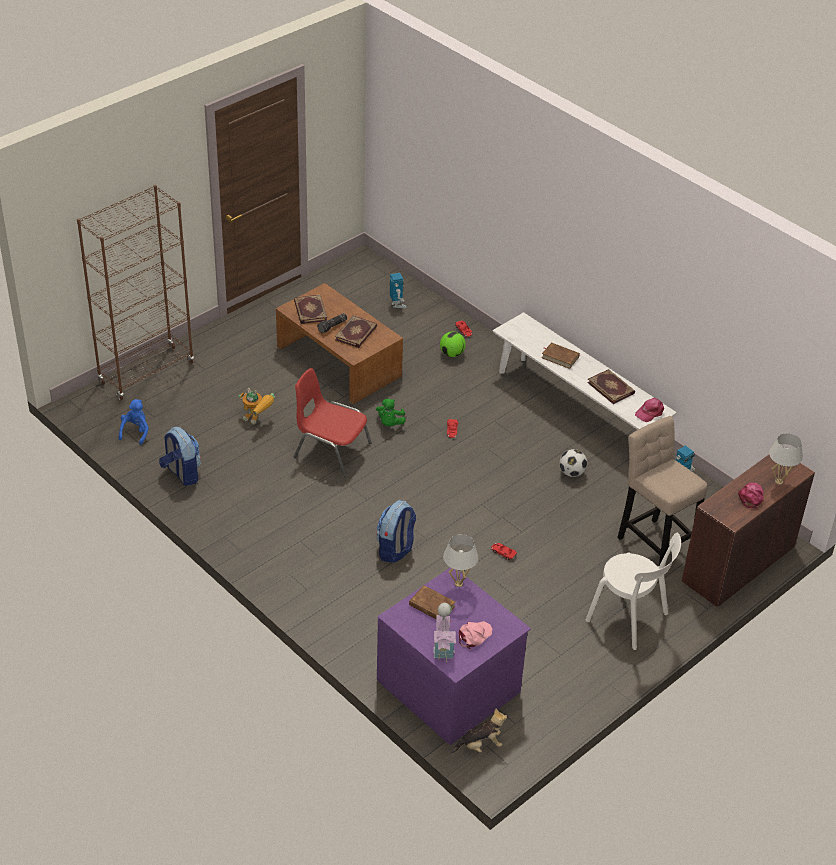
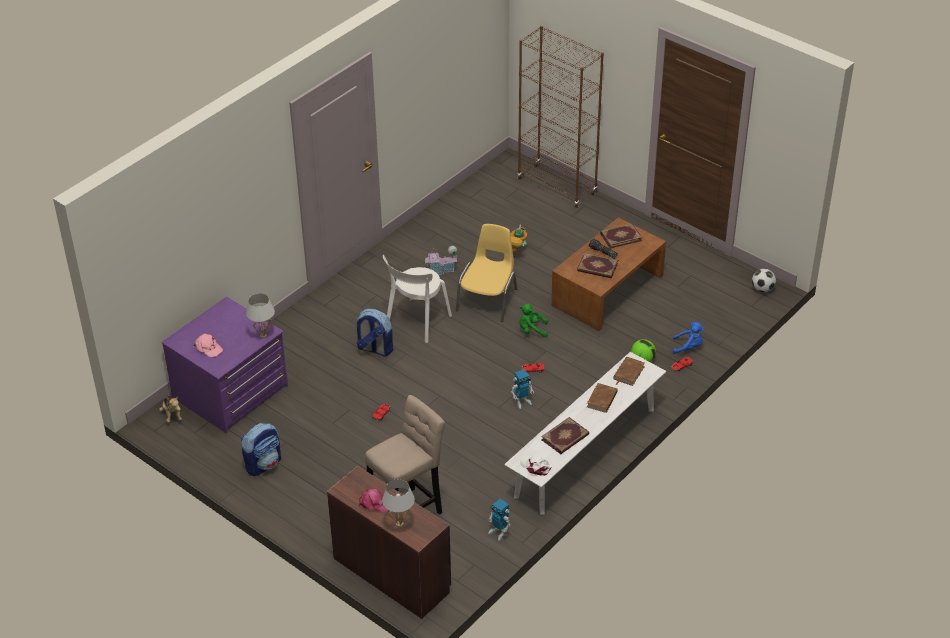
camera: 85 degrees right, 0 degrees up
(135, 432) = (483, 193): blue plush toy -> blue plush toy (688, 347)
(182, 474) = (440, 223): backpack -> backpack (263, 464)
(331, 450) = (488, 299): red chair -> yellow chair
(397, 304) = (705, 318): toy robot -> toy robot (522, 402)
(432, 606) = (238, 323): brown book -> brown book (628, 373)
(443, 646) = (197, 332): toy house -> toy house (441, 271)
(572, 473) = (493, 452): football -> football (762, 289)
(630, 619) = (312, 498): white chair -> white chair (417, 322)
(650, 412) = (535, 466): pink cap -> white cap

